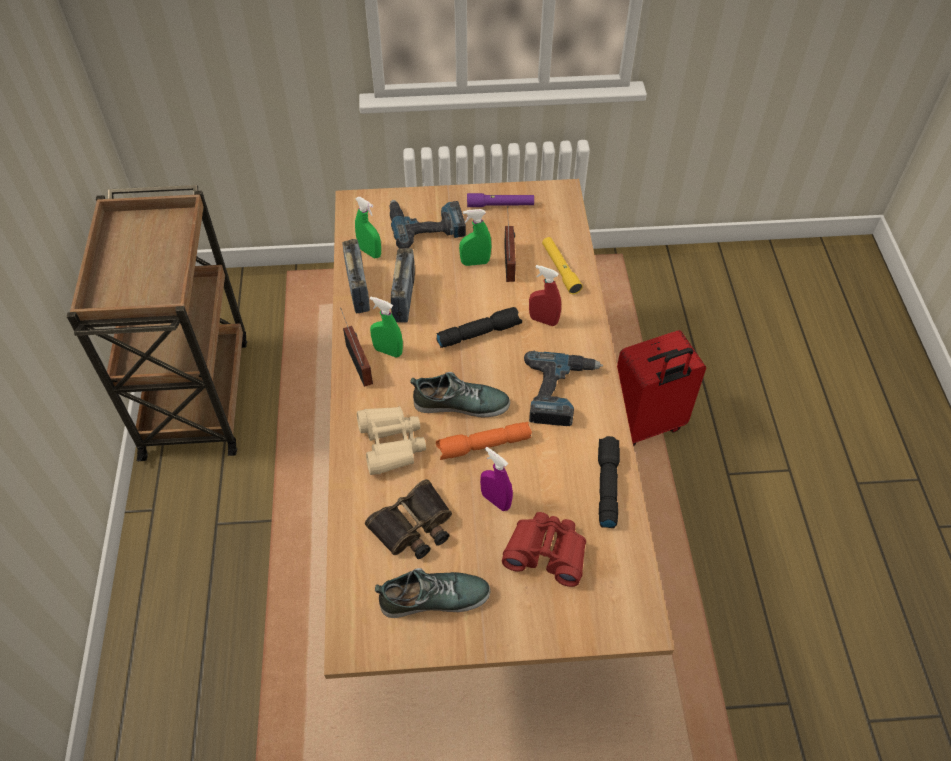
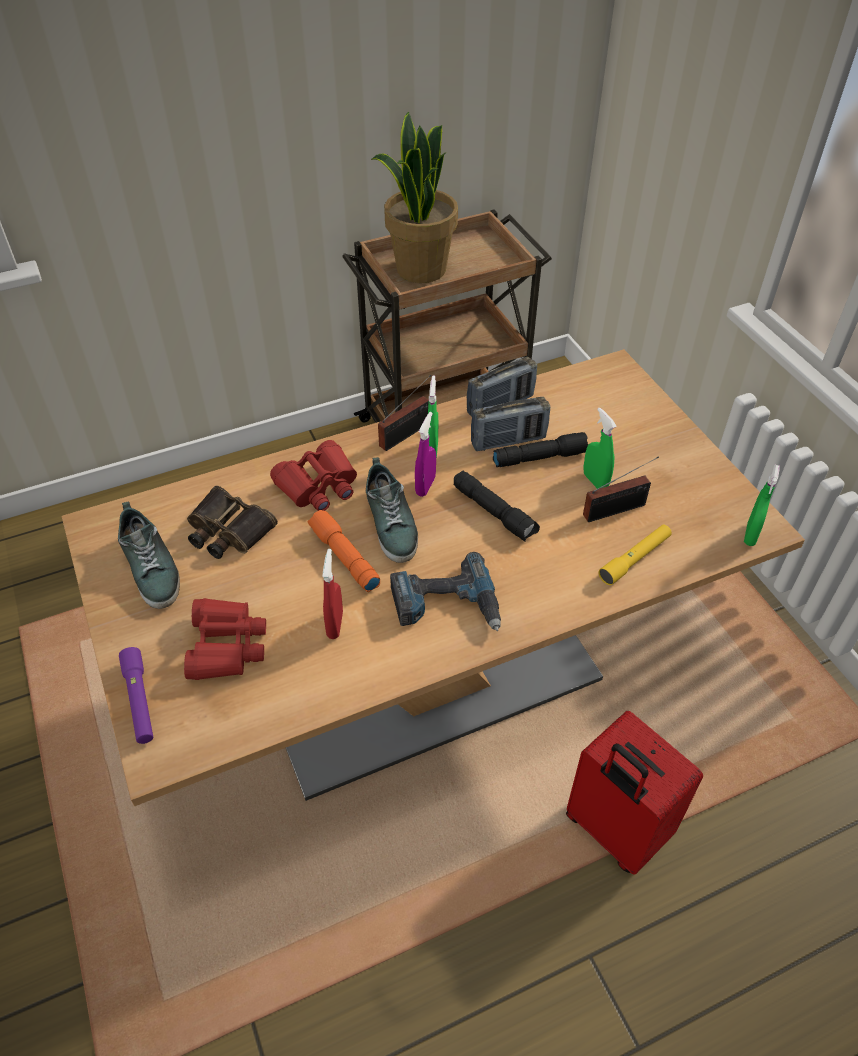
camera: 70 degrees right, 5 degrees down
(137, 282) = (420, 269): none -> potted plant
(370, 252) = (555, 398): green spray bottle -> green spray bottle (750, 535)
(391, 444) = (318, 486): beige binoculars -> red binoculars
(426, 225) = (622, 427): power drill -> none
(495, 501) = (278, 586): purple spray bottle -> purple spray bottle (425, 486)
(500, 205) = (700, 478): purple flashlight -> purple flashlight (139, 700)
(543, 320) = (545, 563): red spray bottle -> red spray bottle (335, 624)
(606, 485) = (332, 681): black flashlight -> black flashlight (540, 457)

